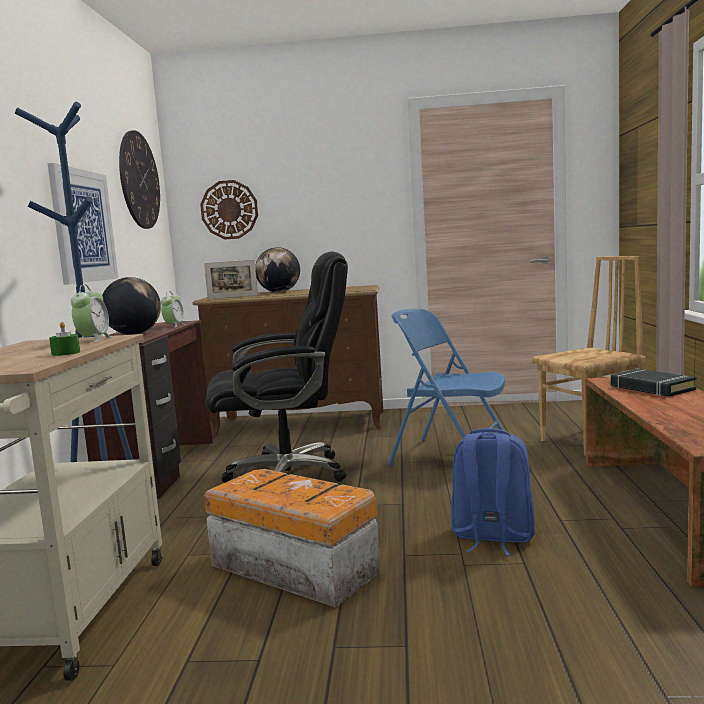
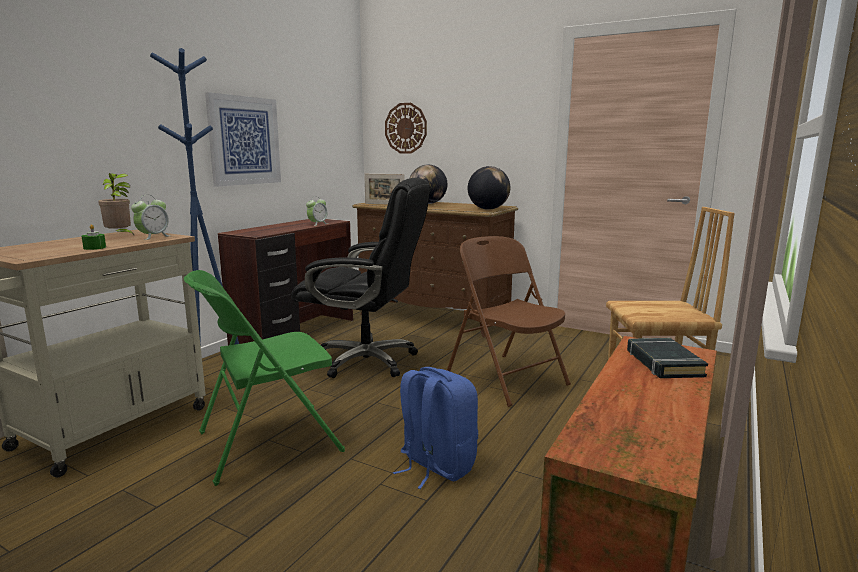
camera: 25 degrees right, 5 degrees up
(41, 345) = (120, 236): none -> potted plant
(134, 334) = (274, 228): globe -> globe (488, 209)
(139, 180) = (325, 102): wall clock -> none
(294, 567) = (269, 441): storage box -> green chair
(452, 456) = (506, 378): blue chair -> brown chair

